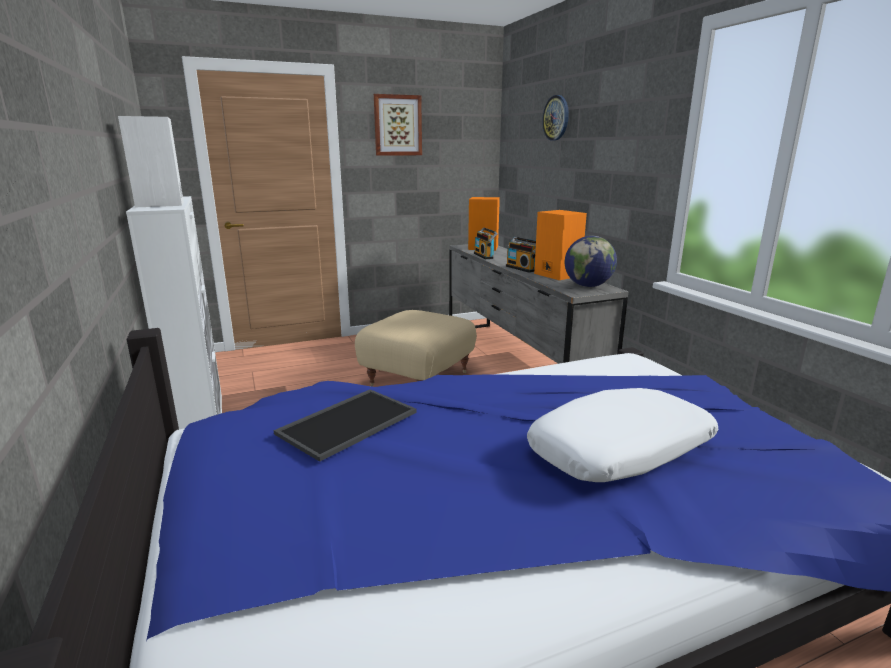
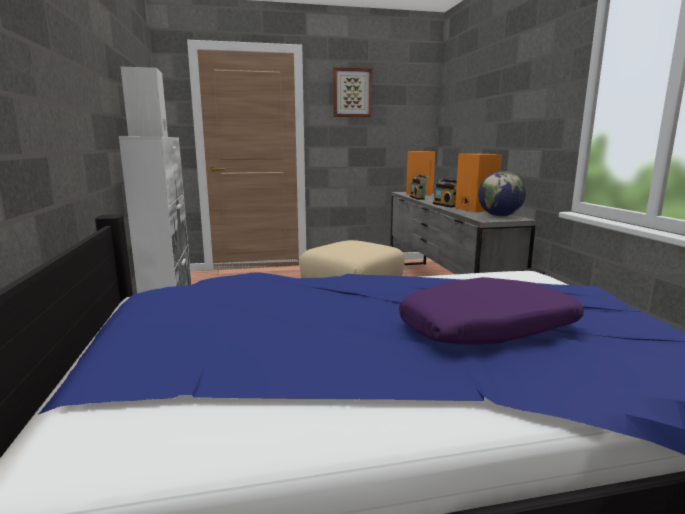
camera: 10 degrees right, 5 degrees down
(347, 421) = (257, 295): tray -> none
(556, 118) = (483, 80): wall clock -> none
(621, 451) = (487, 330): white pillow -> purple pillow

